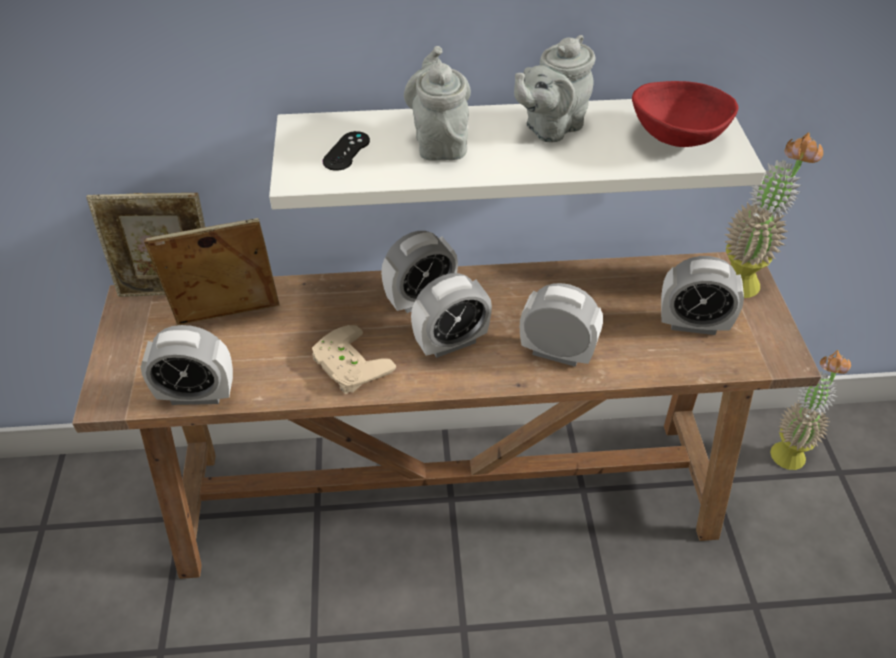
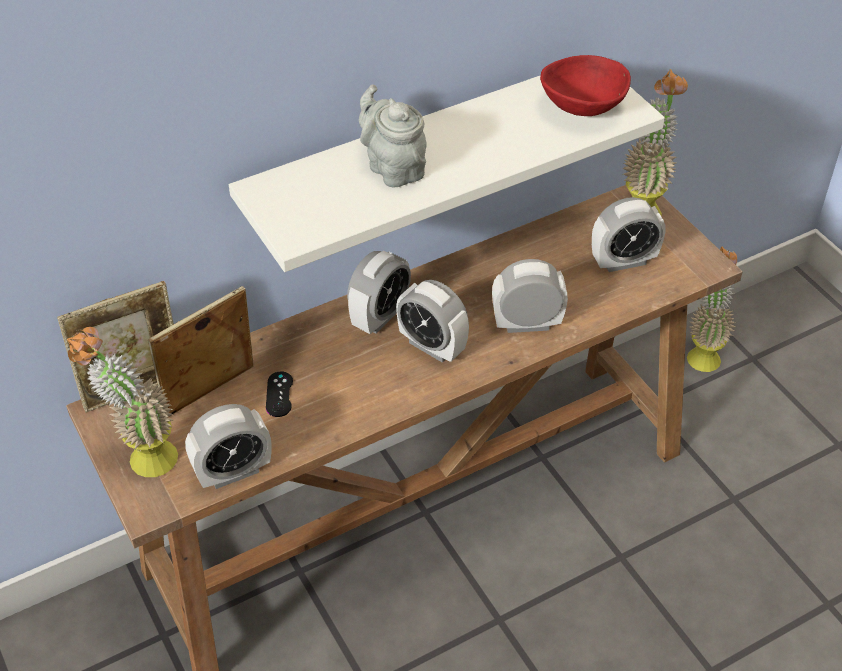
camera: 25 degrees left, 0 degrees up
(133, 351) = (141, 457): none -> potted plant
(346, 151) = (319, 200): black game controller -> black game controller (279, 394)
(347, 366) = (353, 398): beige game controller -> none
(451, 342) = (432, 346): alarm clock -> alarm clock turned 90 degrees clockwise
(550, 128) = (476, 127): grey teapot -> none

